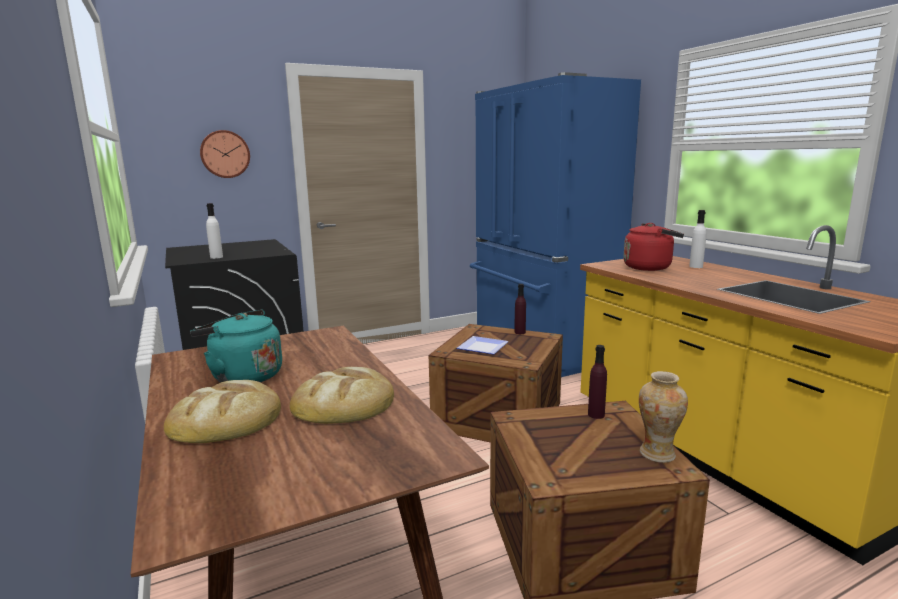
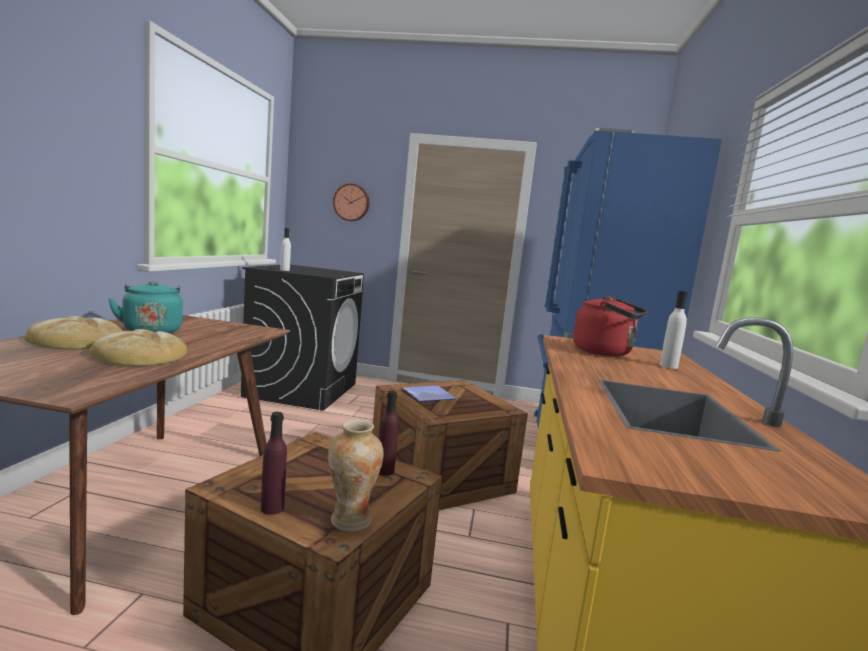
camera: 35 degrees right, 5 degrees down
(520, 332) = (490, 398): purple bottle -> purple bottle (272, 508)

